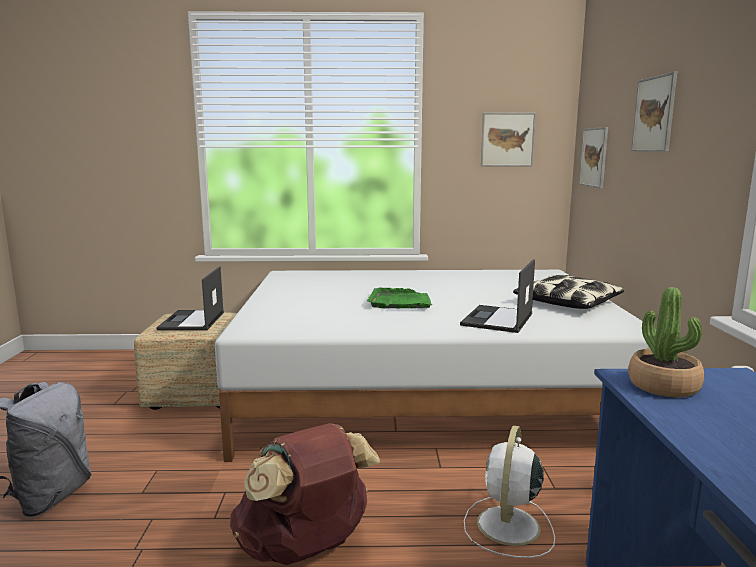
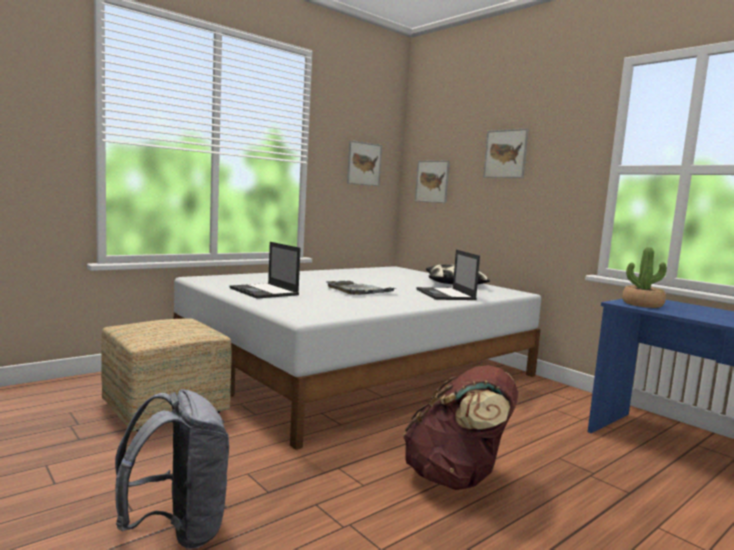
camera: 40 degrees left, 5 degrees down
(192, 321) = (167, 327): laptop -> laptop (264, 291)
(400, 302) = (358, 290): green tray -> grey tray
(508, 527) = (532, 428): white fan -> none

